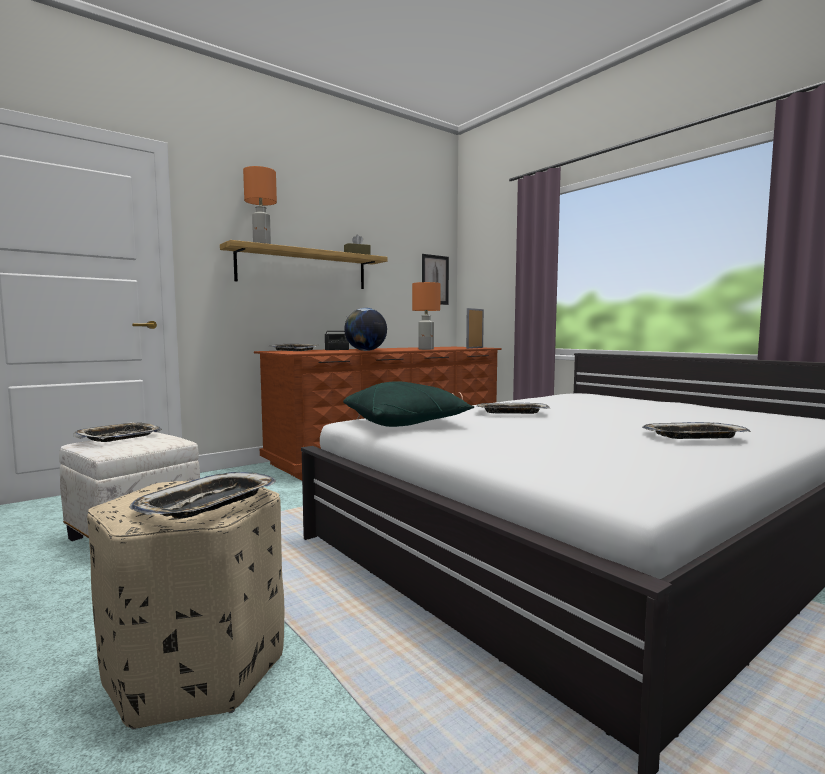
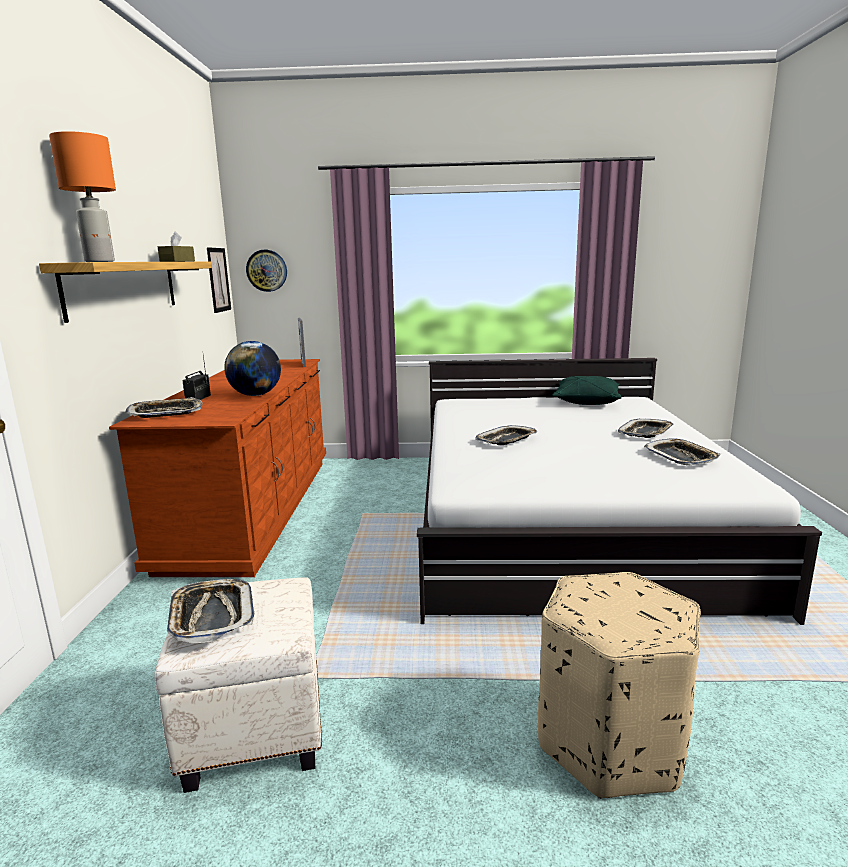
camera: 50 degrees left, 10 degrees up
(208, 504) = (651, 600): tray -> tray (681, 457)
(406, 423) = (497, 477): green pillow -> green pillow (586, 401)
(426, 349) = (285, 377): orange table lamp -> none
(477, 273) = (267, 270): none -> wall clock

